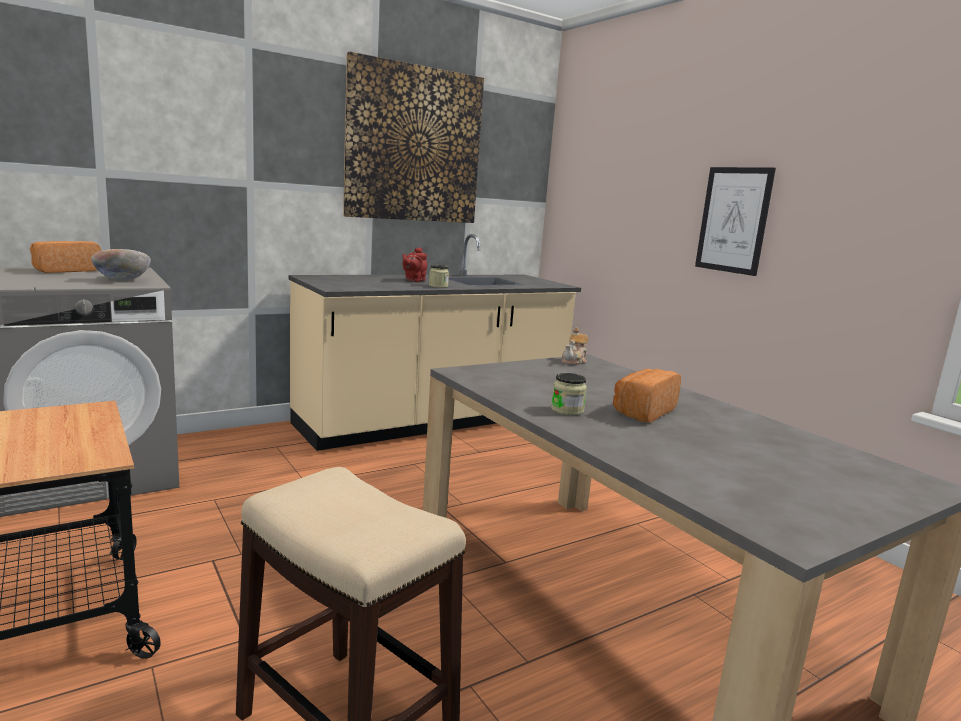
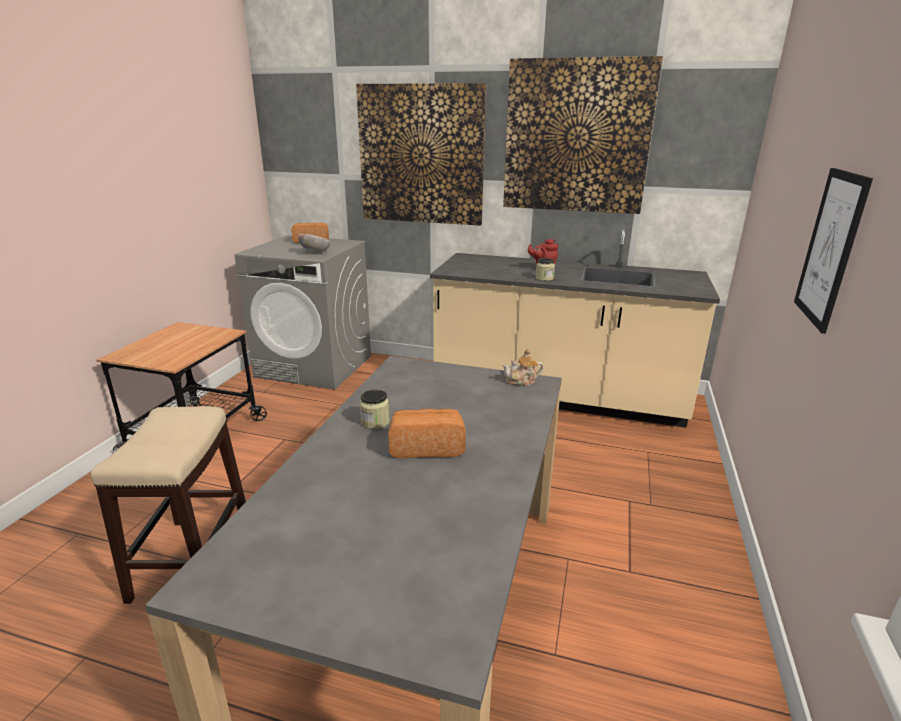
camera: 50 degrees right, 10 degrees up
(236, 150) = (421, 155): none -> picture

